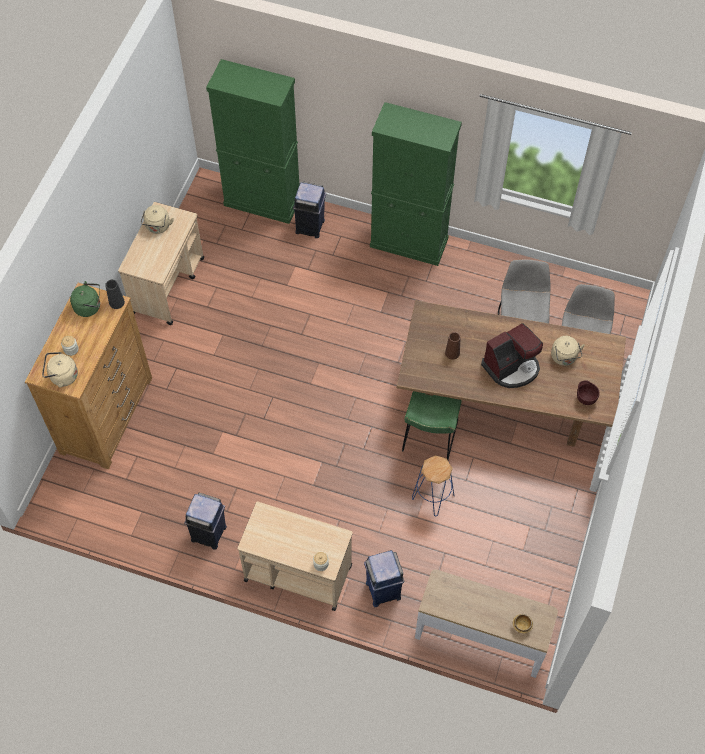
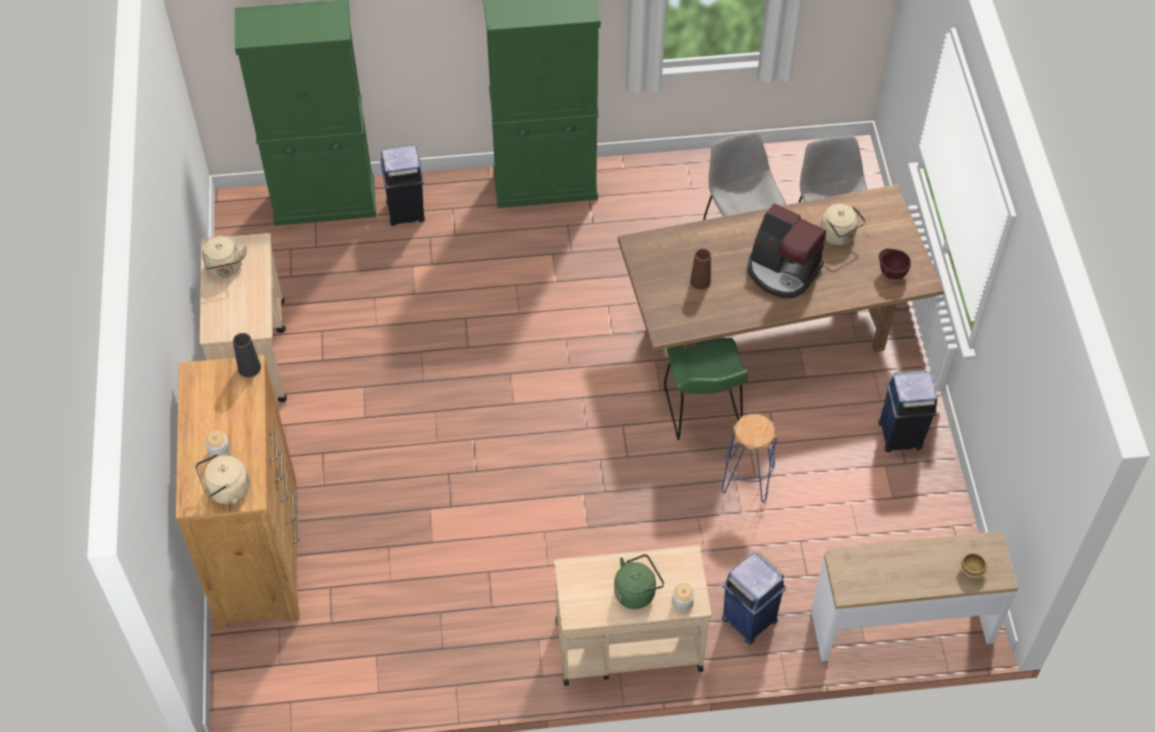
camera: 25 degrees left, 5 degrees down
(89, 307) = (214, 387): green kettle -> green kettle (637, 591)
(209, 534) = (484, 645): blue trash can -> blue trash can (901, 435)
(511, 367) = (782, 270): coffee machine -> coffee machine turned 90 degrees clockwise

